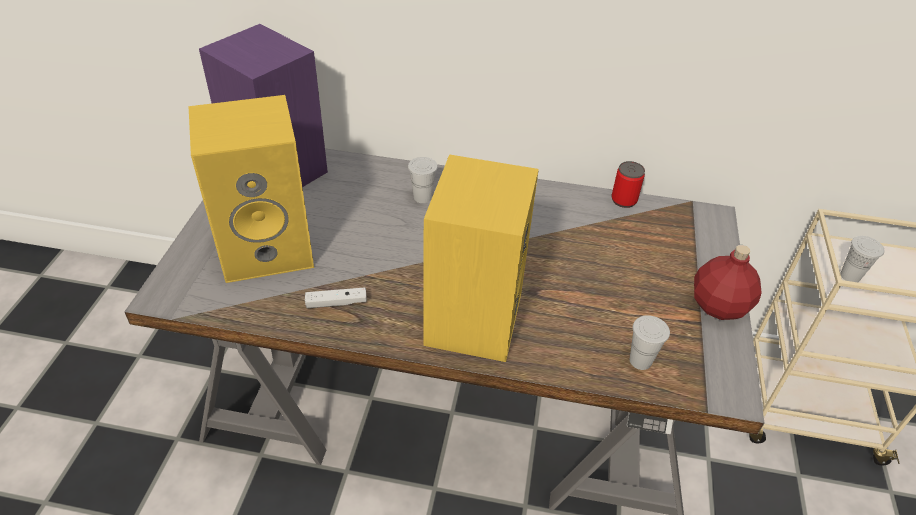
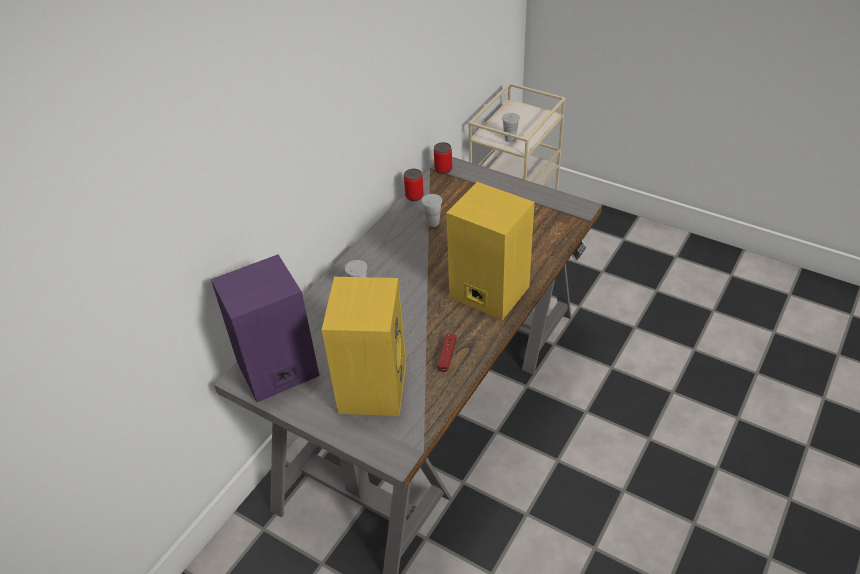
camera: 65 degrees left, 0 degrees up
(336, 303) = (447, 356): white game controller -> red game controller
(640, 361) = (548, 233): white cup -> white cup (432, 222)
(700, 213) = (443, 169): none -> can
(718, 306) = (521, 190): red bottle -> none

